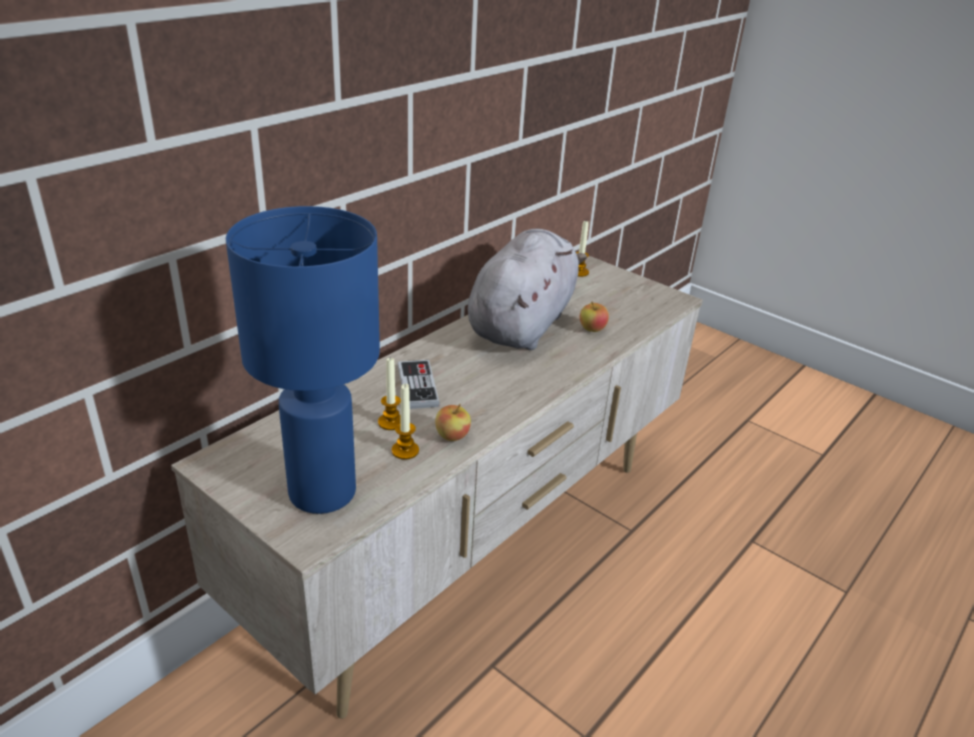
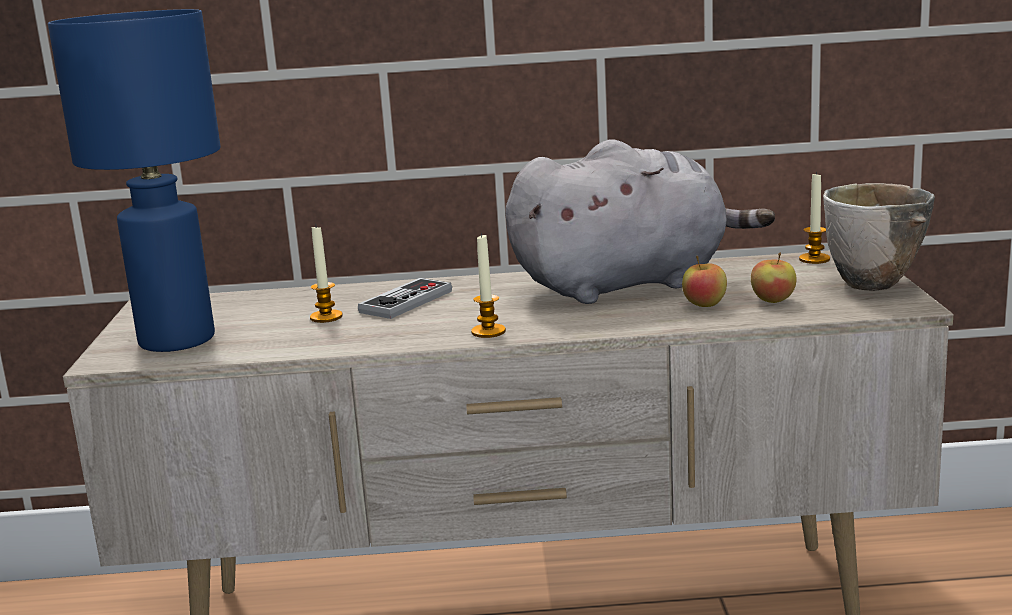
camera: 50 degrees right, 15 degrees down
(405, 451) = (293, 336): candle -> candle (488, 332)
(452, 436) = (353, 339): apple -> apple (773, 300)
(640, 287) = (875, 285): none -> bowl

